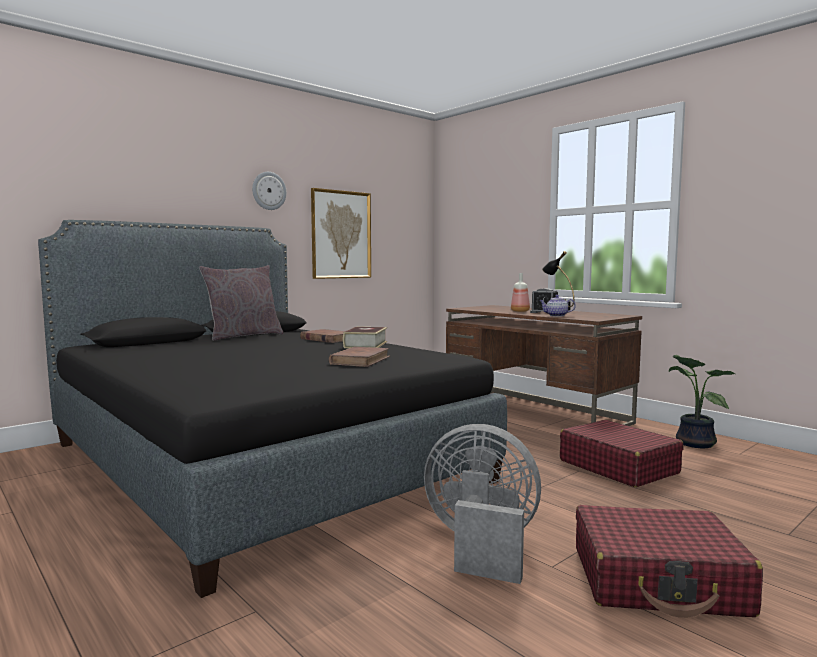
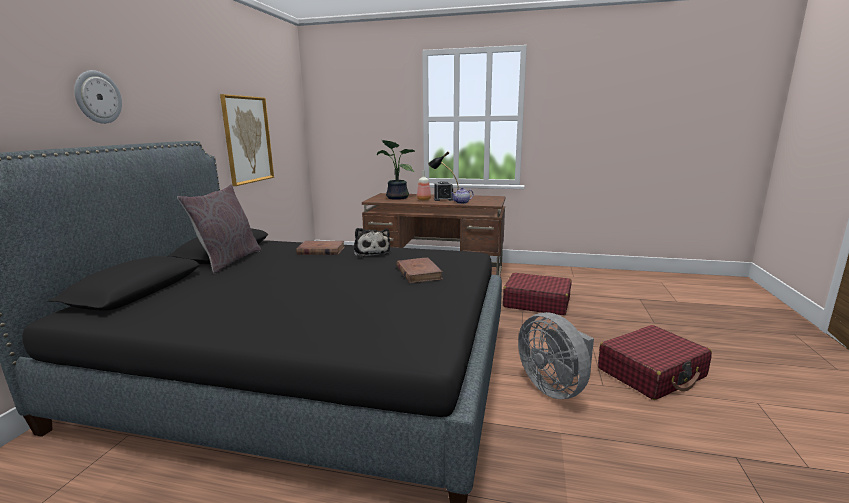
camera: 35 degrees left, 10 degrees up
(269, 191) = (186, 99): wall clock -> wall clock (97, 97)
(365, 345) = (371, 252): book -> plush toy
(480, 546) = (554, 387): grey fan -> grey fan turned 105 degrees counterclockwise
(692, 443) = (545, 275): potted plant -> potted plant (396, 198)

